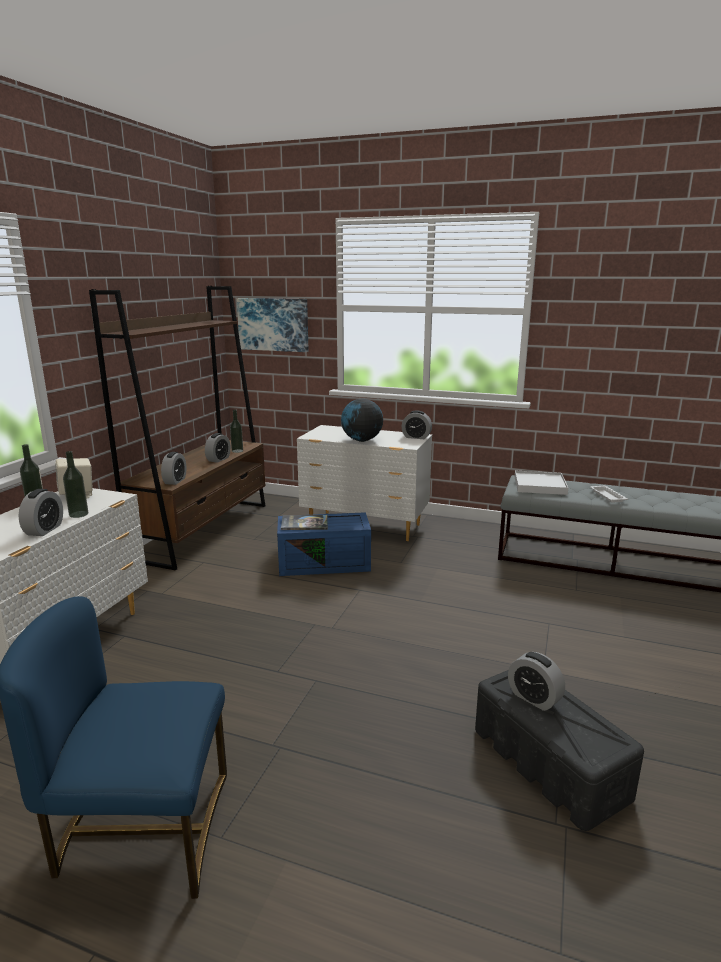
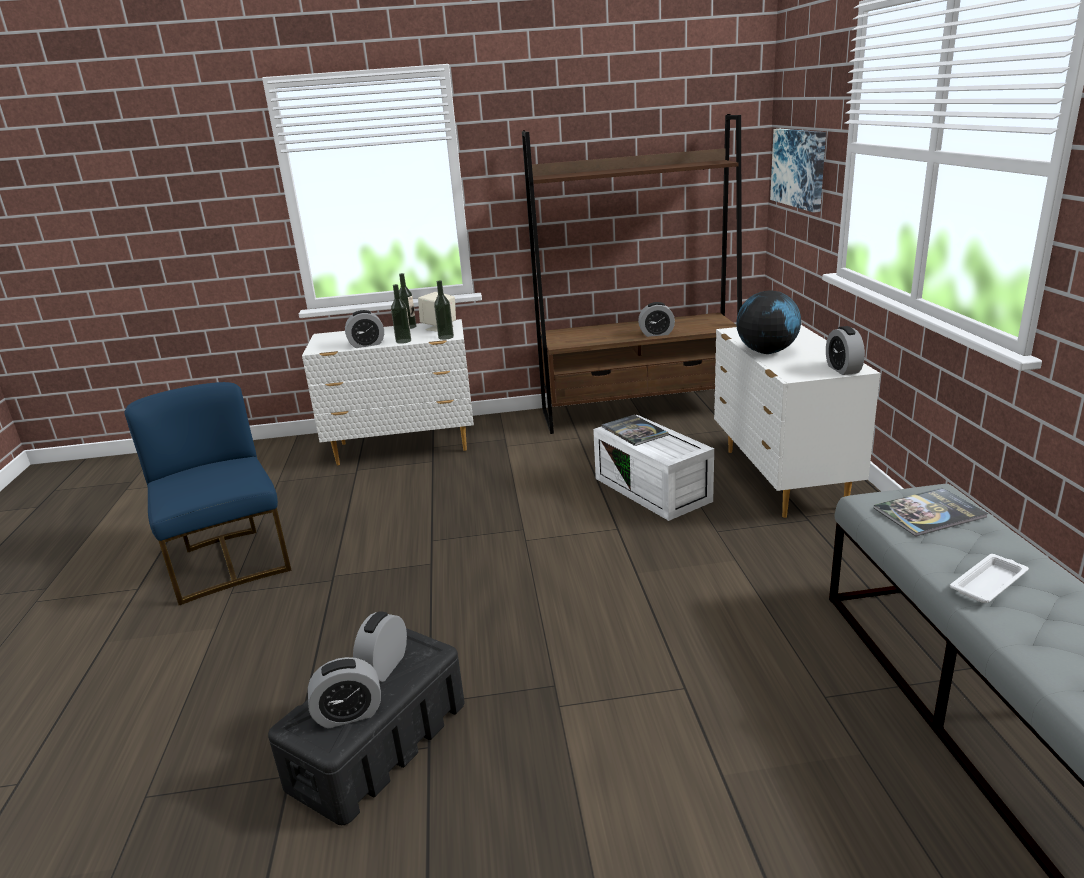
camera: 65 degrees right, 5 degrees up
(175, 481) = (572, 342): alarm clock -> alarm clock (349, 714)
(237, 451) = (695, 330): bottle -> bottle (446, 337)
(325, 562) = (654, 489): blue storage box -> white storage box
(540, 485) = (929, 513): white tray -> book

